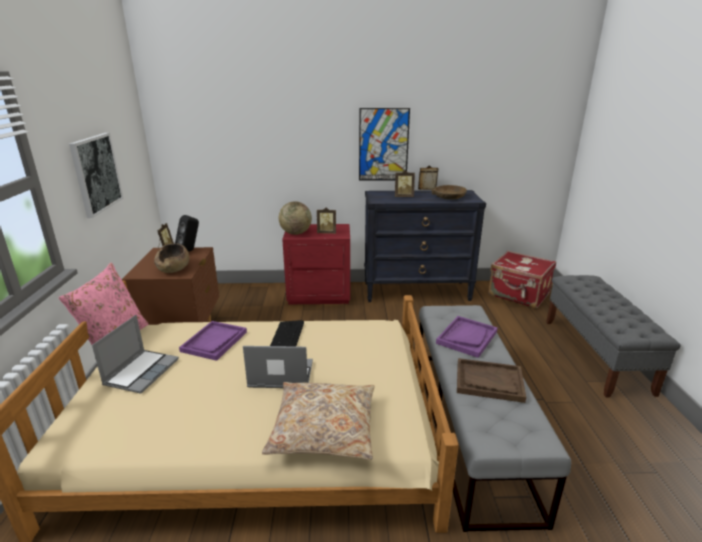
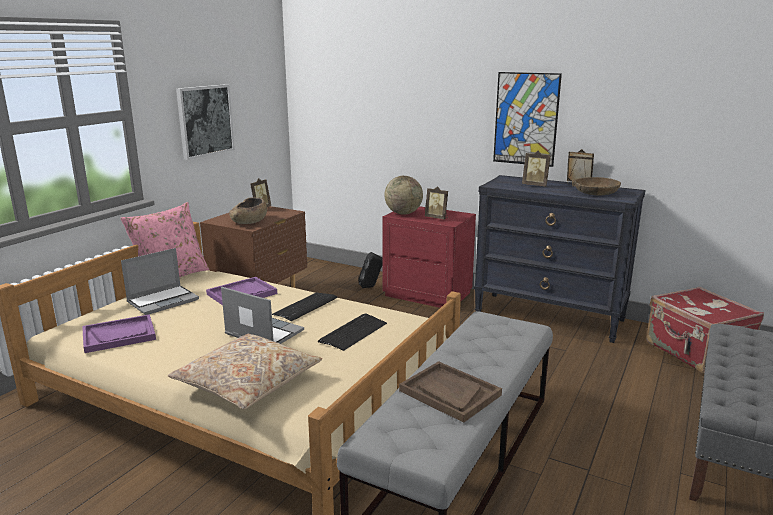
camera: 30 degrees right, 5 degrees down
(190, 250) = (281, 211): black speaker -> black speaker (371, 287)
(352, 351) = (353, 332): none -> keyboard
(467, 337) = (483, 349): purple tray -> purple tray (119, 335)

